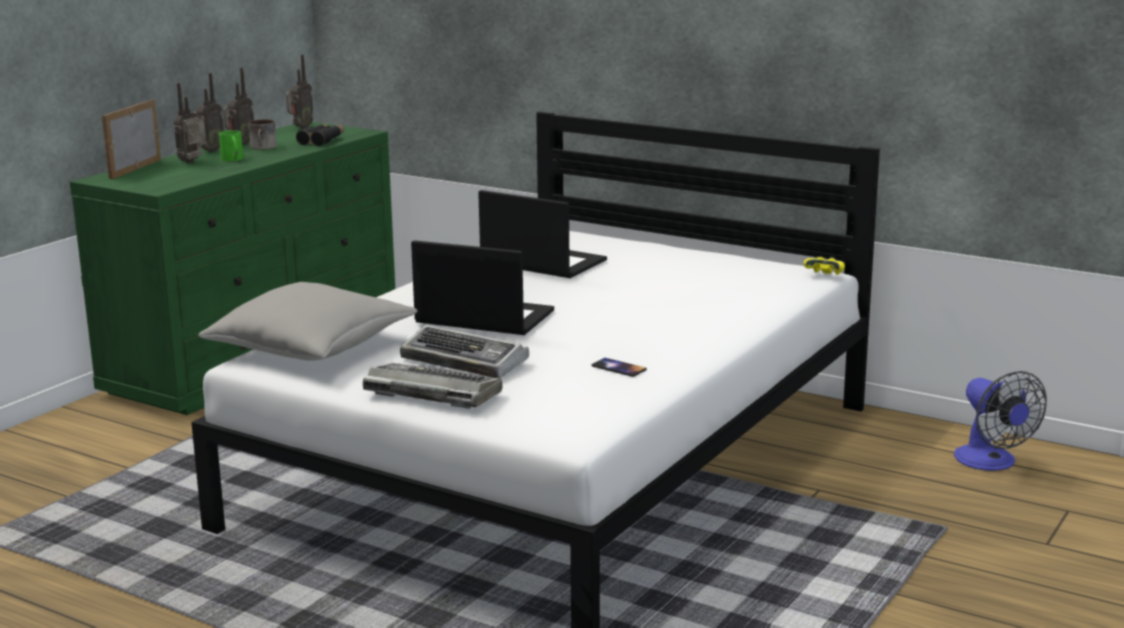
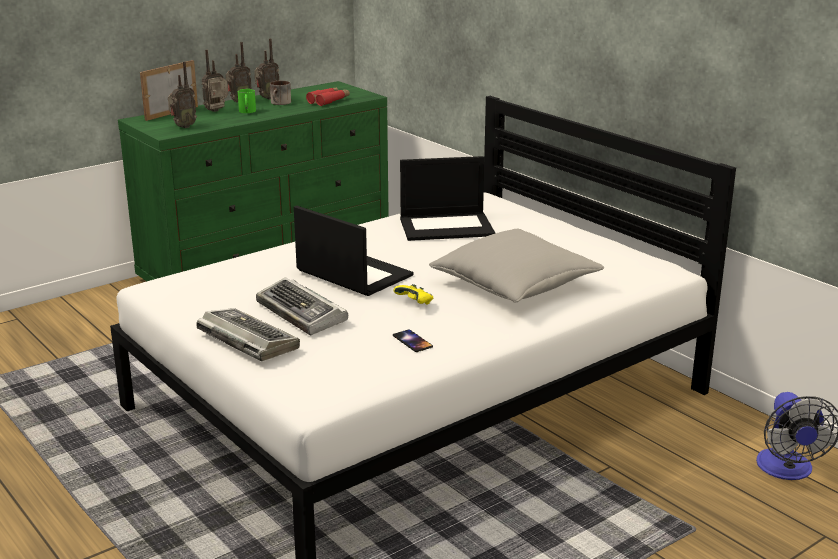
camera: 20 degrees right, 5 degrees up
(300, 128) = (326, 87): radio -> radio (182, 127)
(312, 347) = (205, 281): grey pillow -> grey pillow (515, 285)
(322, 140) = (329, 101): black binoculars -> red binoculars
(541, 262) = (447, 226): laptop -> laptop turned 120 degrees clockwise
(825, 275) = (672, 274): yellow game controller -> yellow game controller (415, 303)

